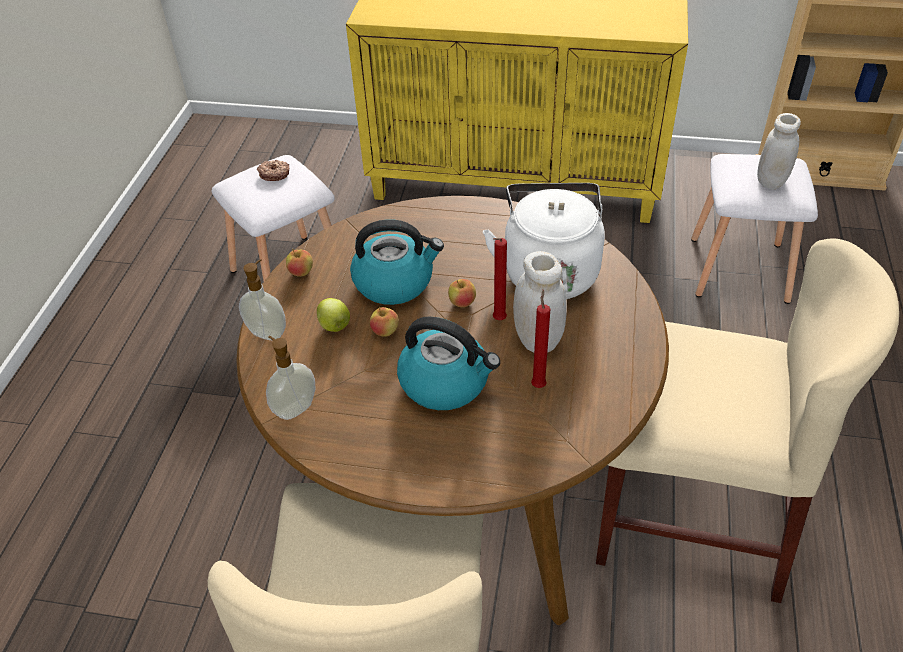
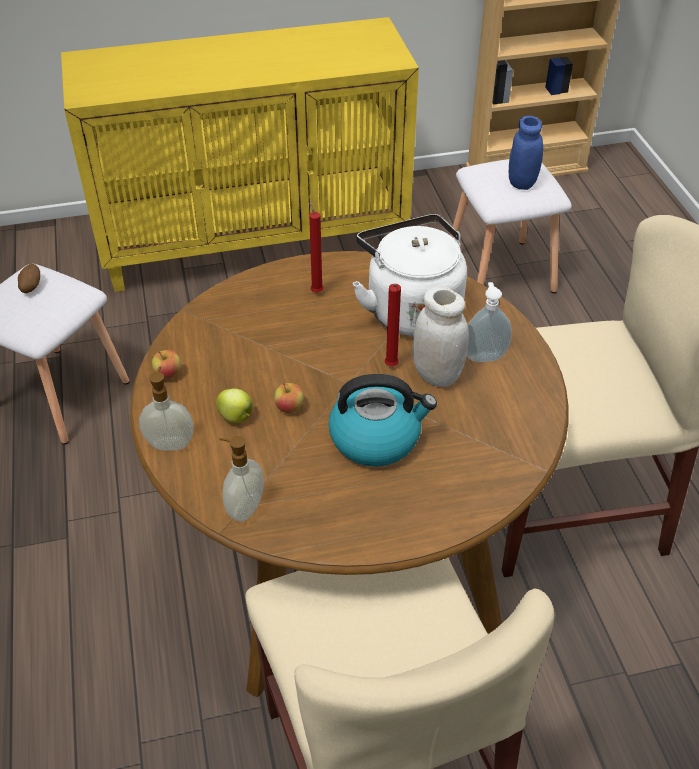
camera: 25 degrees left, 0 degrees up
(274, 174) = (31, 287): donut -> potato
(395, 282) = (270, 358): kettle -> none
(462, 303) = (347, 360): apple -> none
(538, 384) = (461, 414): red candle -> red candle (316, 291)
(594, 335) = (484, 355): none -> soap dispenser
(771, 181) = (522, 182): white jar -> blue jar

